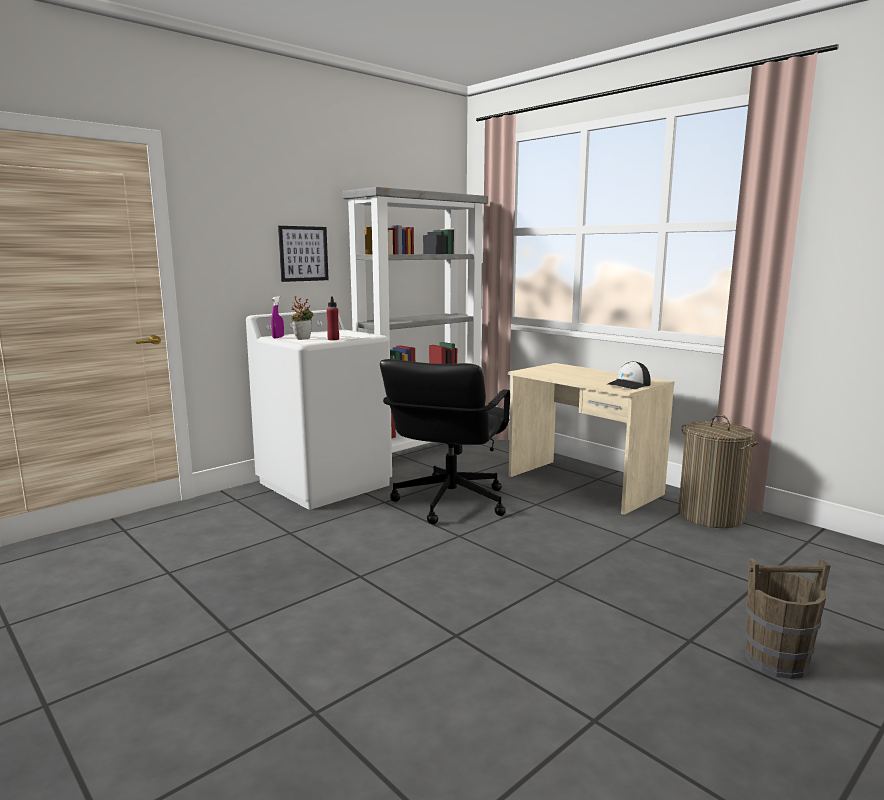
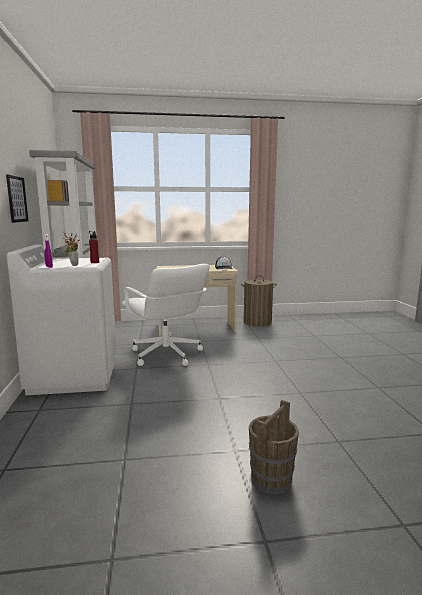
camera: 55 degrees left, 0 degrees up
(449, 502) = (166, 355): black office chair -> white office chair
(777, 660) = (362, 351): brown bucket -> brown bucket (271, 479)

